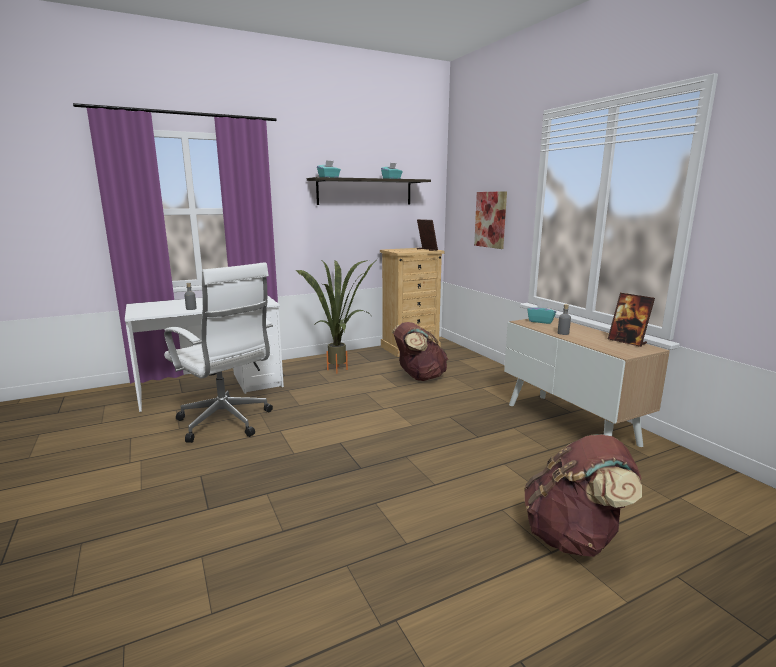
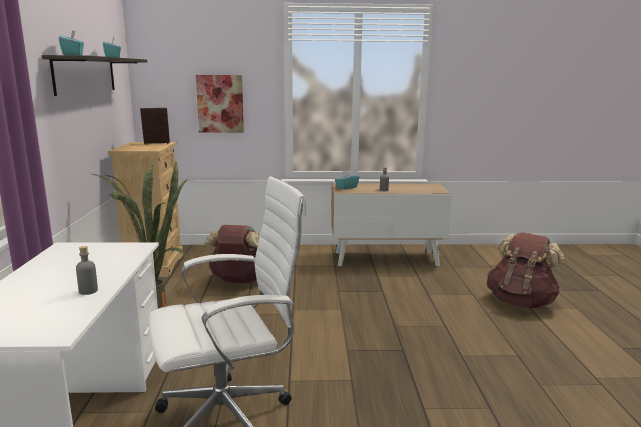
camera: 65 degrees left, 0 degrees up
(627, 342) = (416, 185): picture frame -> none

